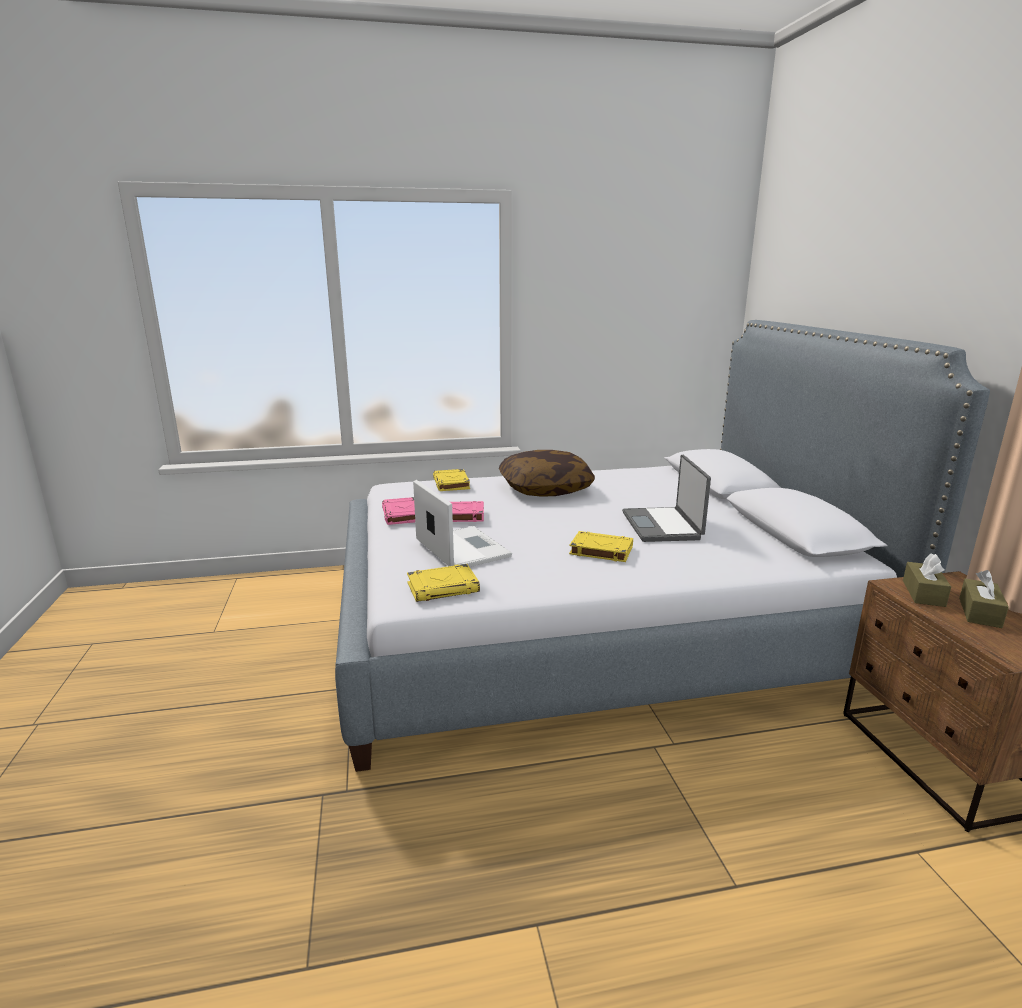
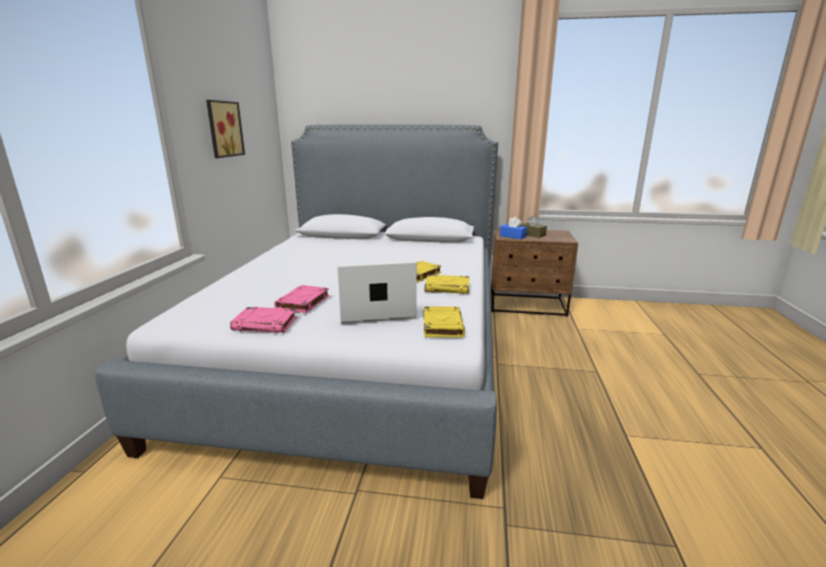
camera: 70 degrees left, 0 degrees up
(451, 484) = (219, 294): yellow book -> yellow book (448, 288)
(545, 489) = (284, 269): pillow -> none
(603, 322) = (223, 129): none -> picture
(663, 526) = (395, 256): laptop -> none
(923, 593) = (512, 236): brown tissue box -> blue tissue box

